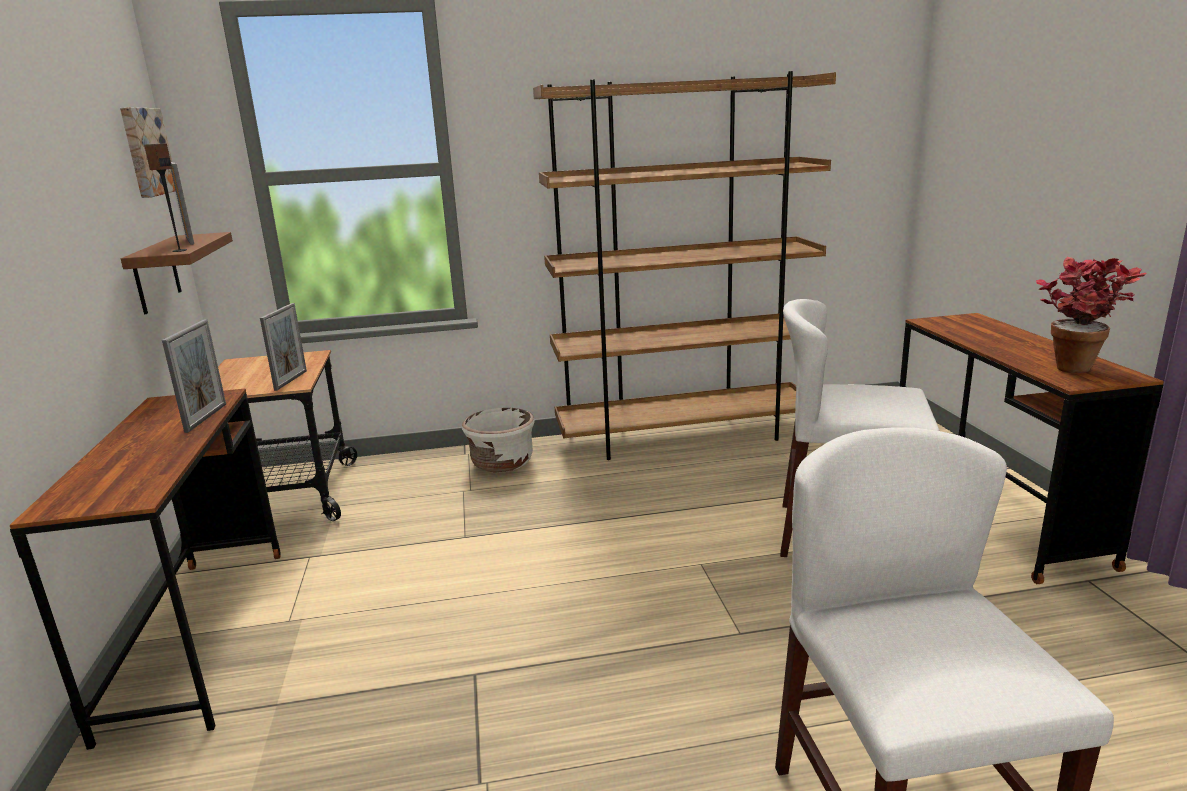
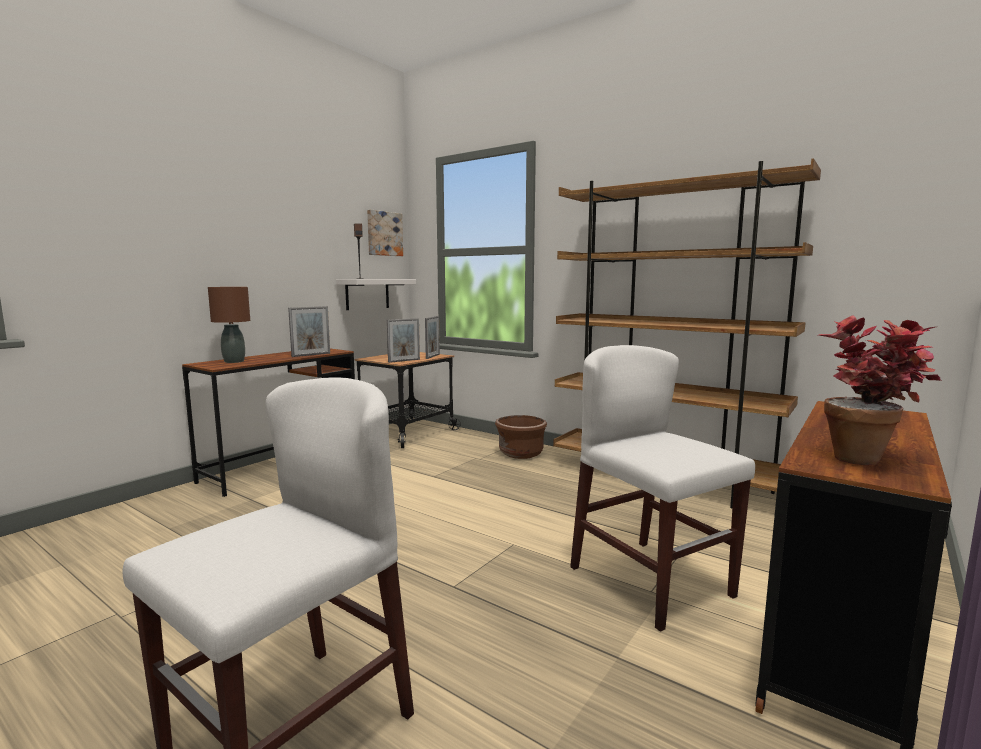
camera: 45 degrees right, 10 degrees down
(113, 478) = (234, 361): none -> brown table lamp
(156, 274) = (367, 294): brown shelf -> white shelf
(190, 241) = (384, 278): picture frame -> picture frame (432, 356)
(502, 463) = (520, 453): white planter -> brown planter

